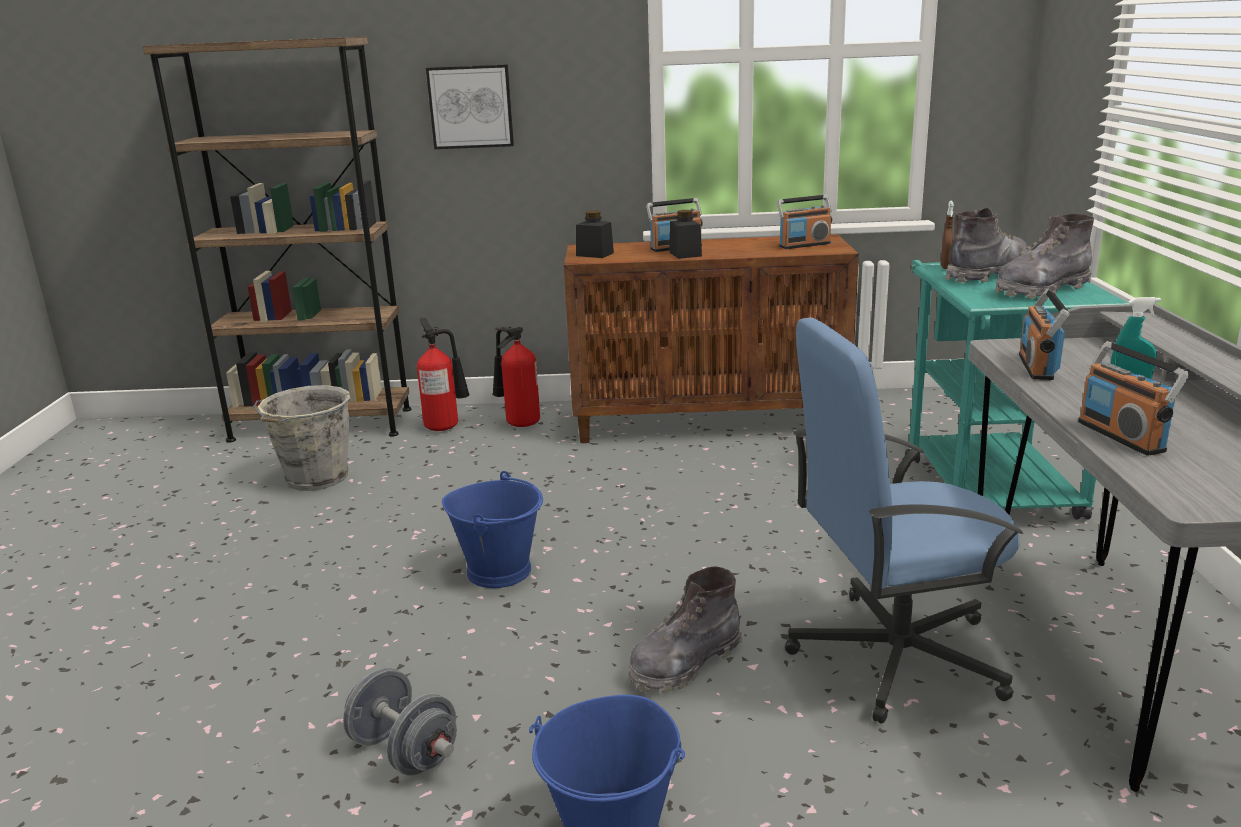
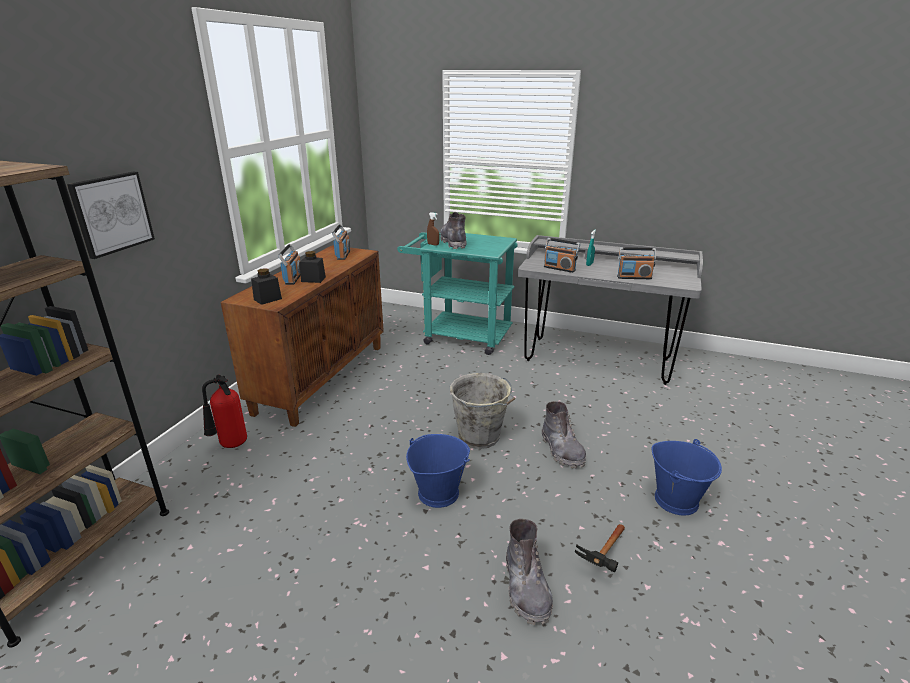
camera: 70 degrees left, 5 degrees up
(315, 479) = (202, 573): grey bucket -> grey bucket (480, 437)
(404, 751) = (604, 560): grey dumbbell -> hammer
(446, 426) = (187, 481): fire extinguisher -> none
(893, 655) = (578, 399): blue office chair -> none
(1040, 290) = (486, 242): grey boot -> grey boot (526, 588)

